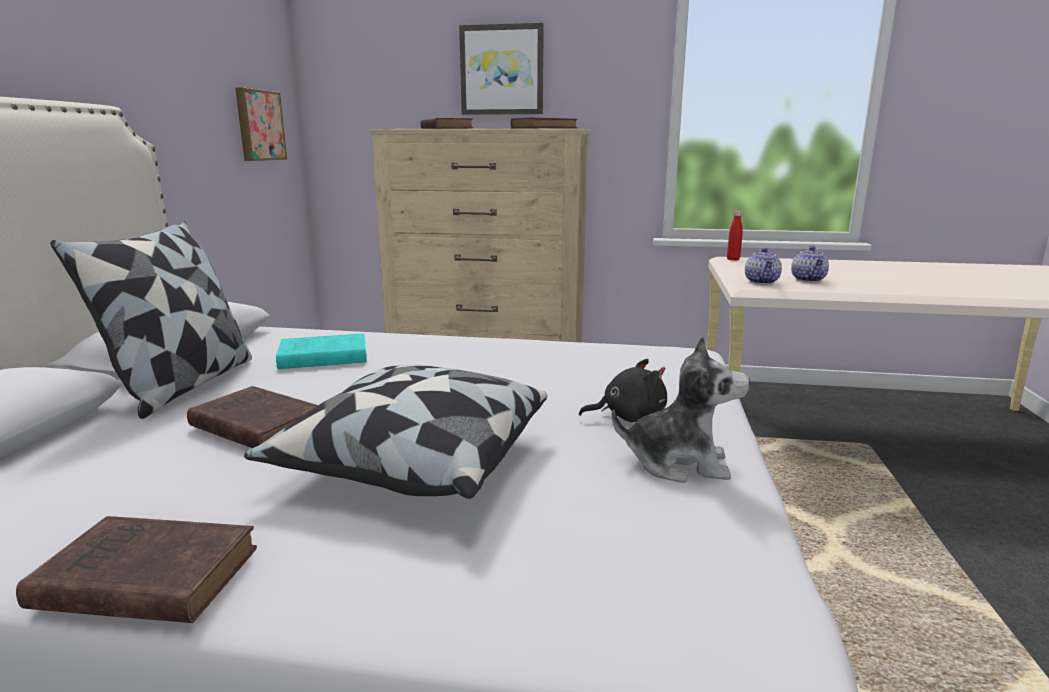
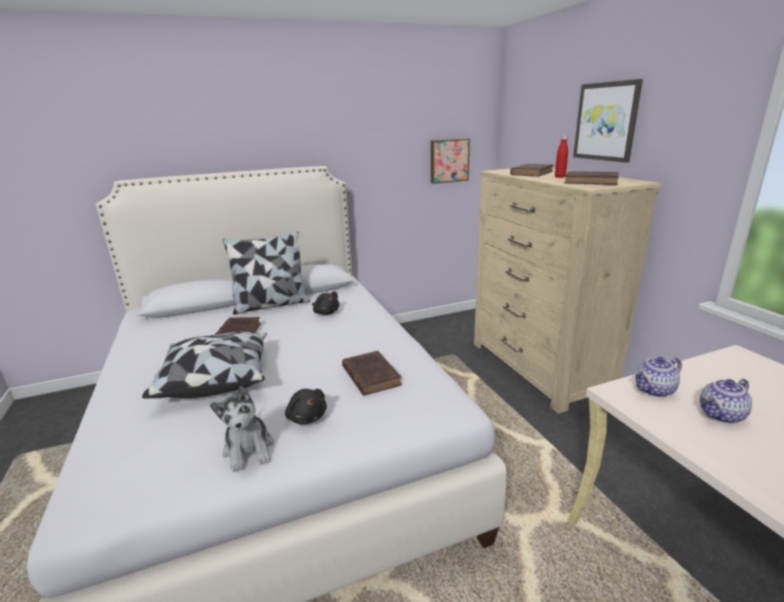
camera: 60 degrees right, 5 degrees up
(142, 577) = (121, 368): brown book -> brown book (370, 375)
(321, 357) = (326, 312): turquoise book -> black plush toy
(733, 259) = (739, 356): red bottle -> red bottle (560, 177)

